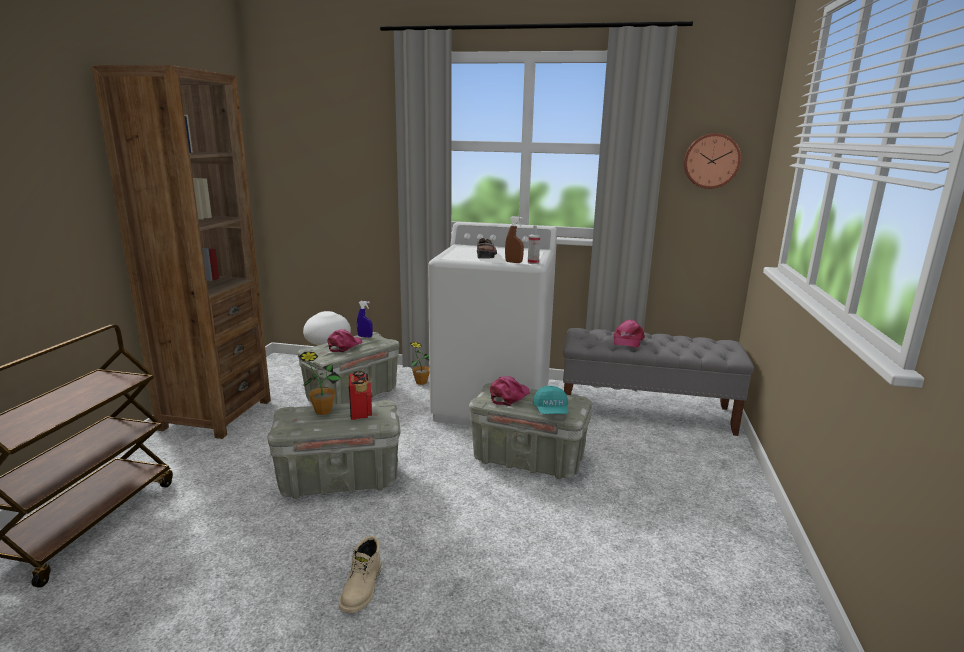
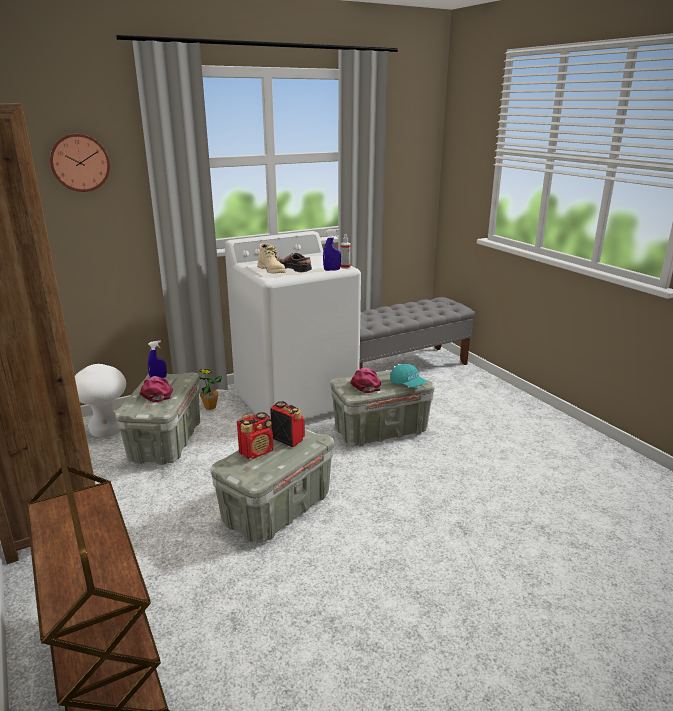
camera: 40 degrees left, 5 degrees up
(323, 411) = (257, 451): potted plant -> radio
(362, 589) = (415, 563): beige boot -> beige boot (272, 271)
(513, 262) = (332, 270): brown spray bottle -> blue spray bottle
(627, 340) = (388, 315): pink cap -> none
(711, 161) = (408, 160): wall clock -> wall clock (79, 162)

